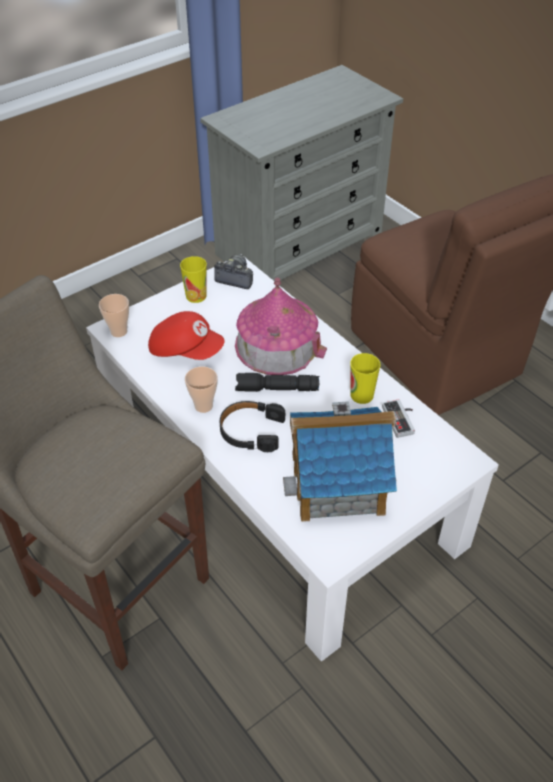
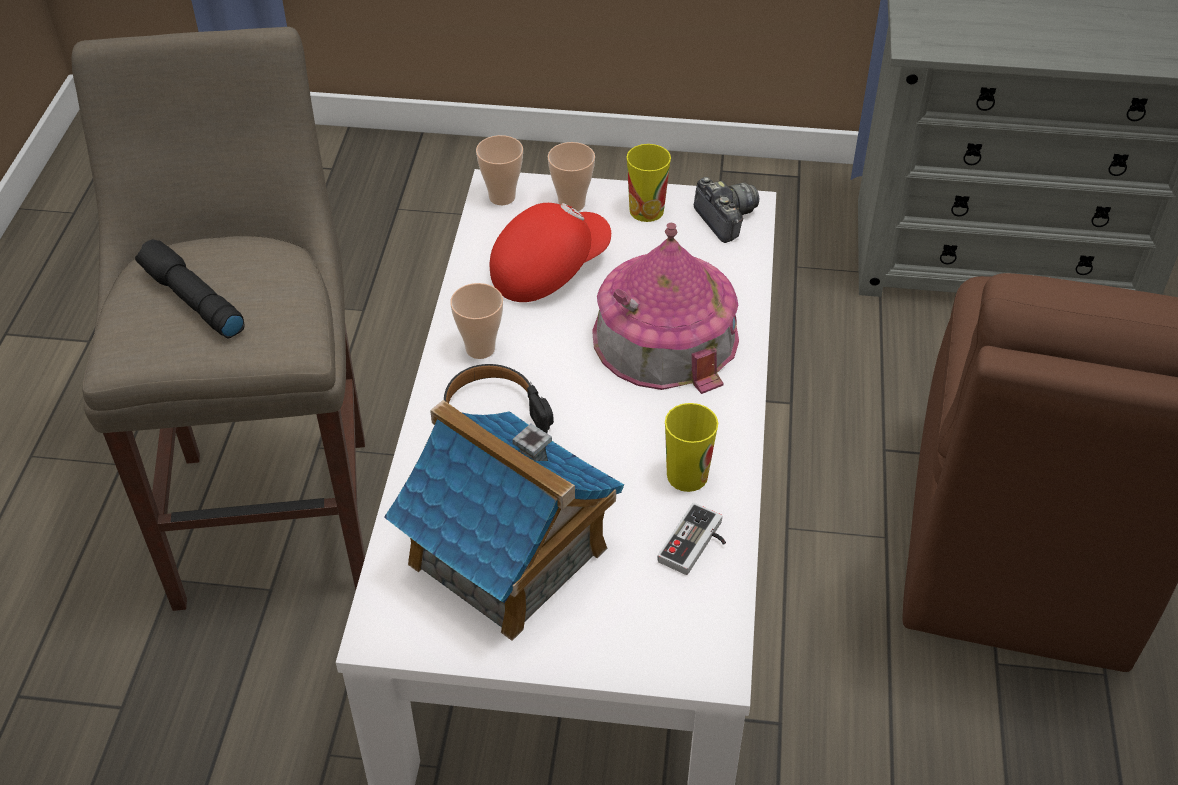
camera: 45 degrees right, 0 degrees up
(157, 314) = (571, 204): none -> cup
(186, 350) = (548, 269): red cap -> red cap turned 105 degrees counterclockwise
(276, 389) = (590, 390): black flashlight -> black flashlight (191, 300)

